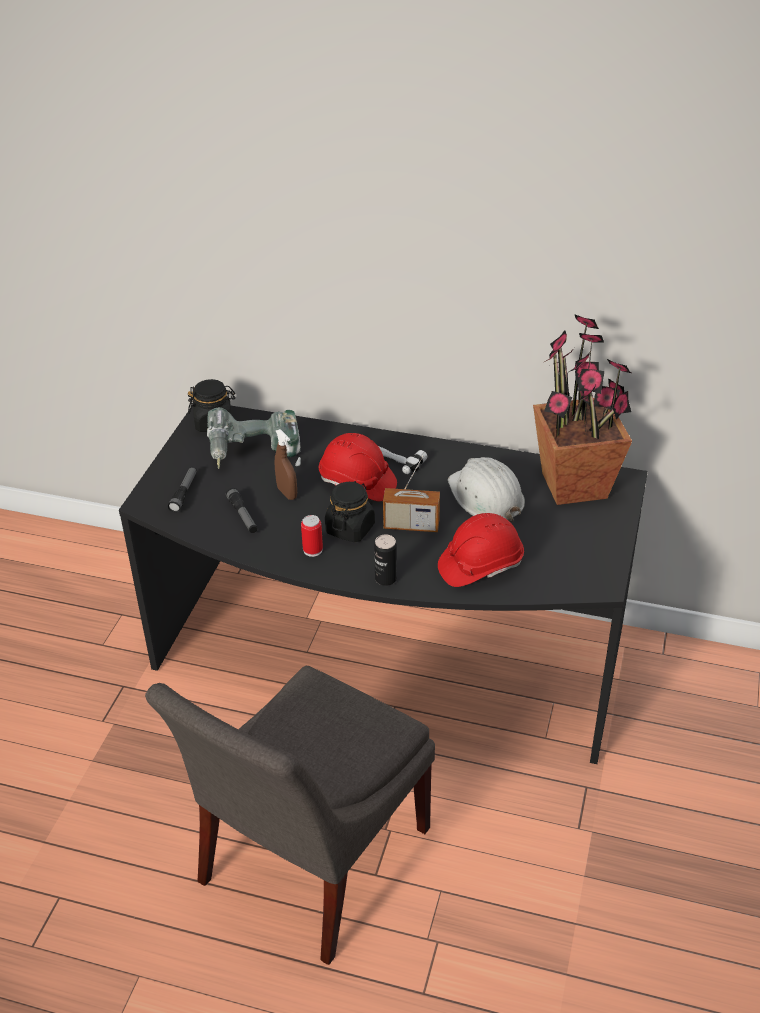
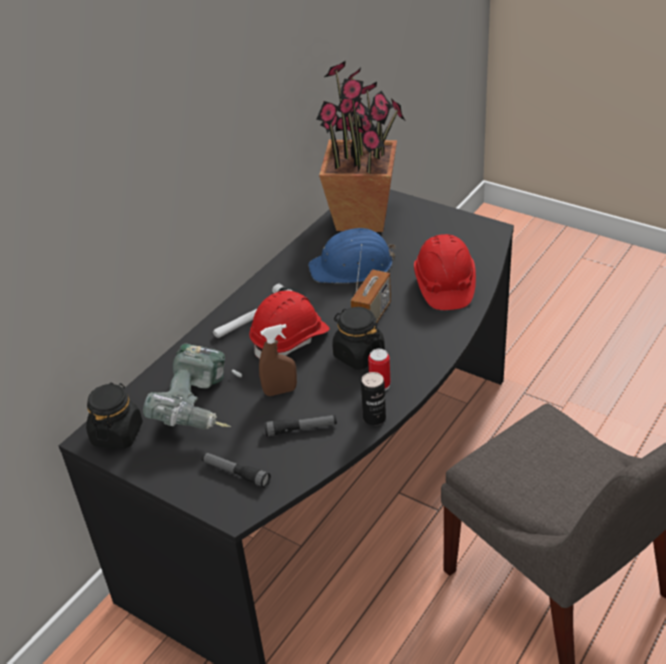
camera: 70 degrees left, 0 degrees up
(385, 579) = (441, 343): can -> can (374, 418)
(486, 496) = (352, 266): white hard hat -> blue hard hat

